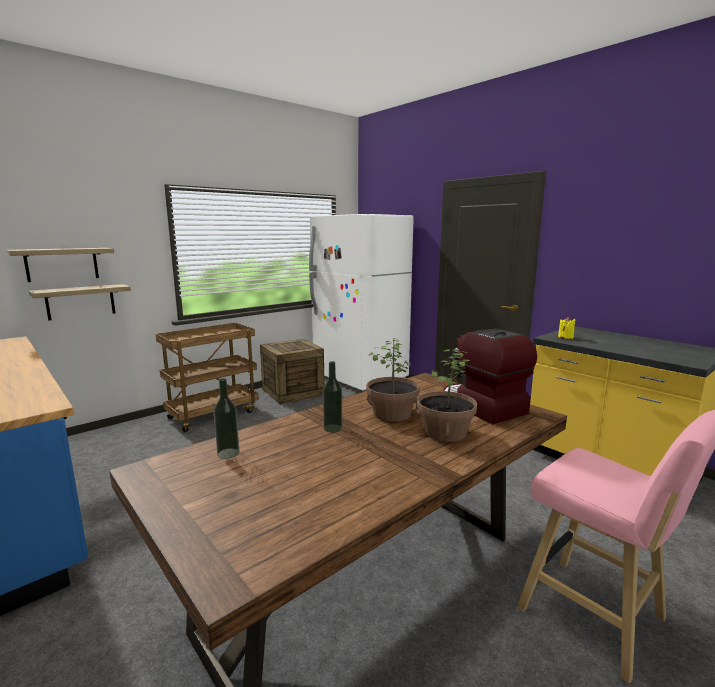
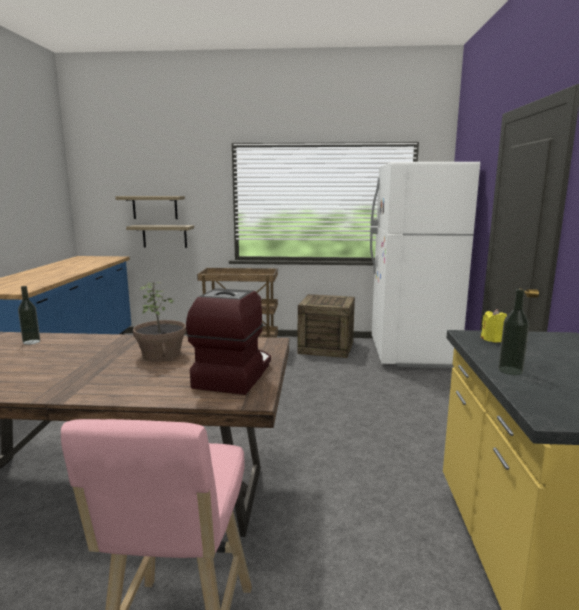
camera: 45 degrees right, 0 degrees up
(333, 428) = (105, 349): bottle -> bottle (510, 370)
(444, 432) = (145, 378): potted plant -> none

